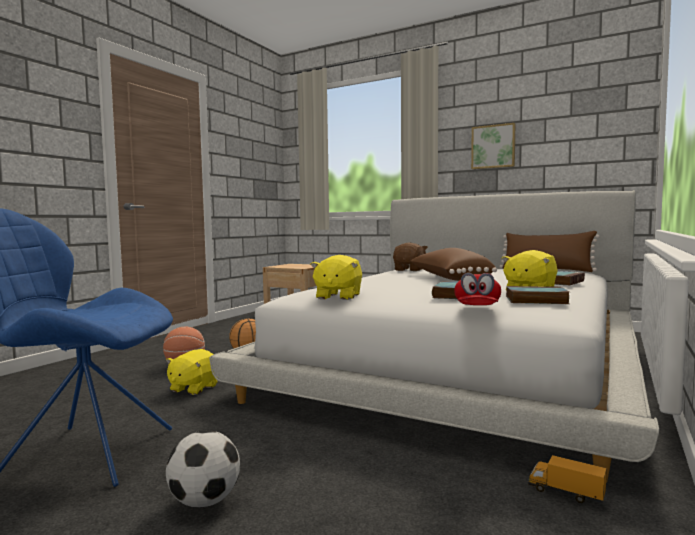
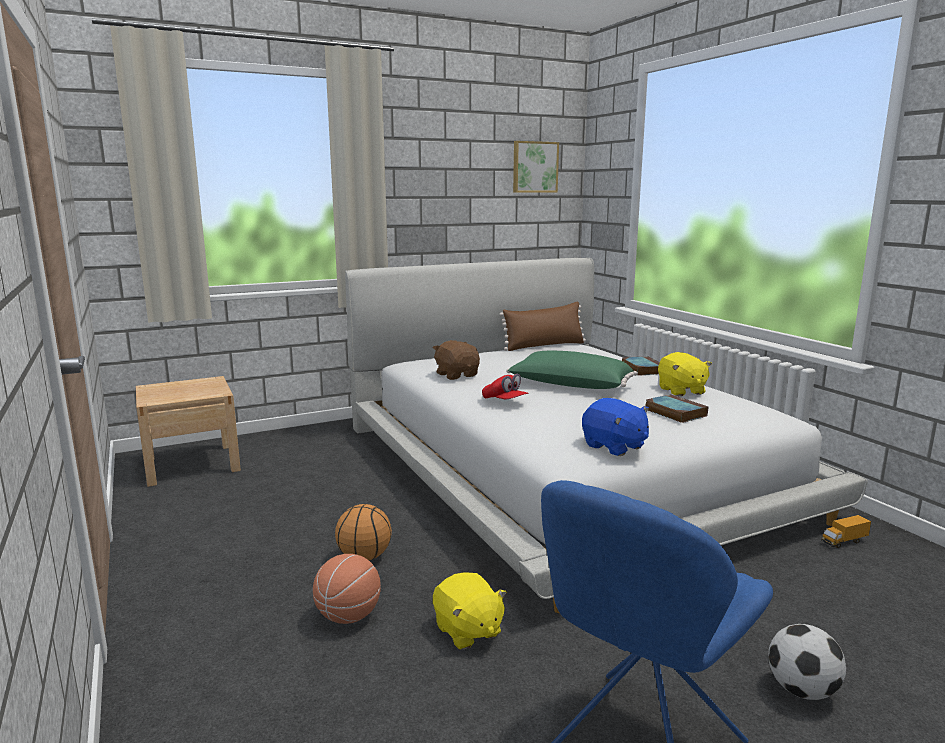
camera: 55 degrees left, 10 degrees up
(338, 296) = (614, 446): yellow plush toy -> blue plush toy
(449, 279) = (570, 386): brown pillow -> green pillow
(477, 309) = (750, 427): red cap -> red cap (504, 401)
(493, 147) = (443, 197): picture -> picture (534, 167)
(535, 300) = (728, 403): book -> none

